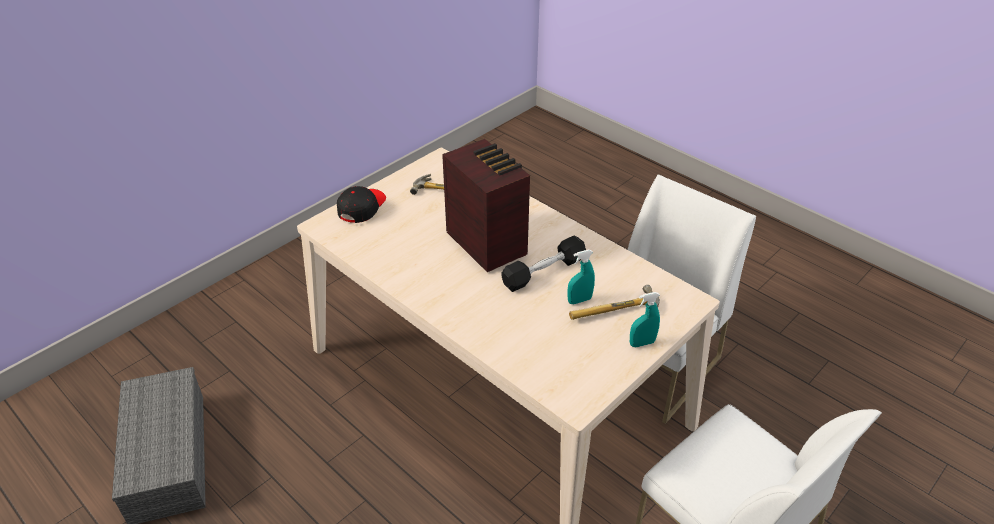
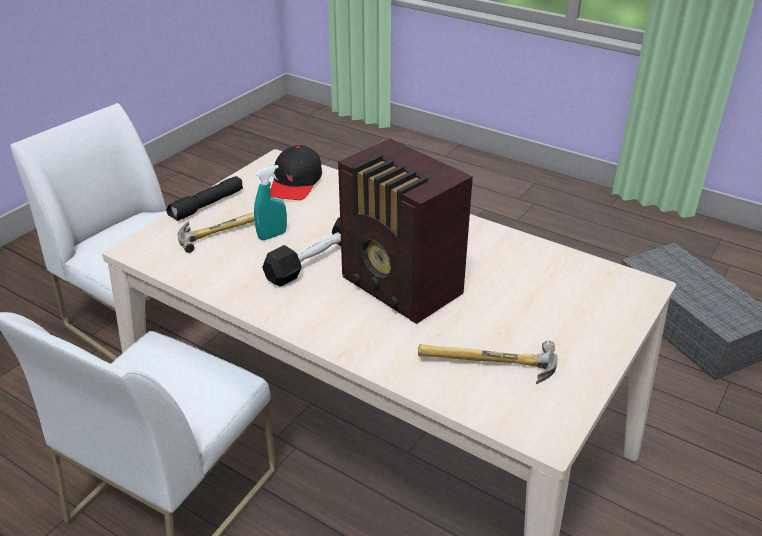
camera: 170 degrees right, 5 degrees down
(361, 208) = (610, 318): black cap -> black cap (296, 183)
(642, 343) = (207, 206): turquoise spray bottle -> black flashlight

